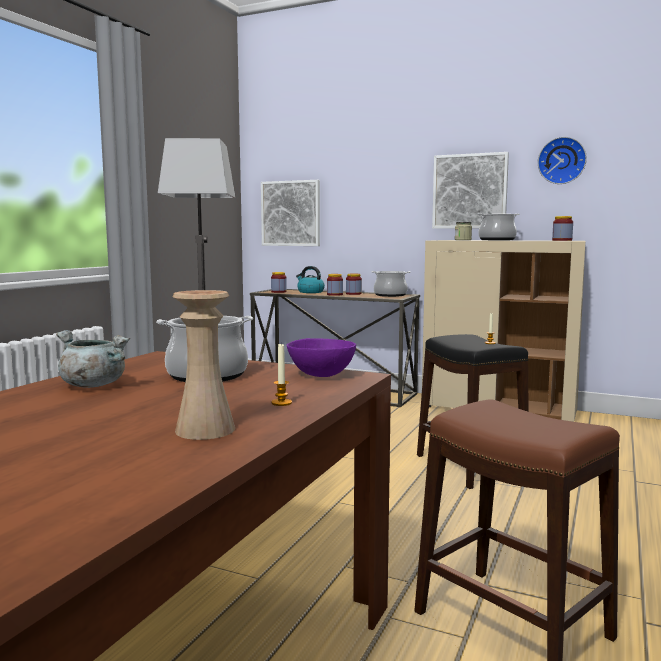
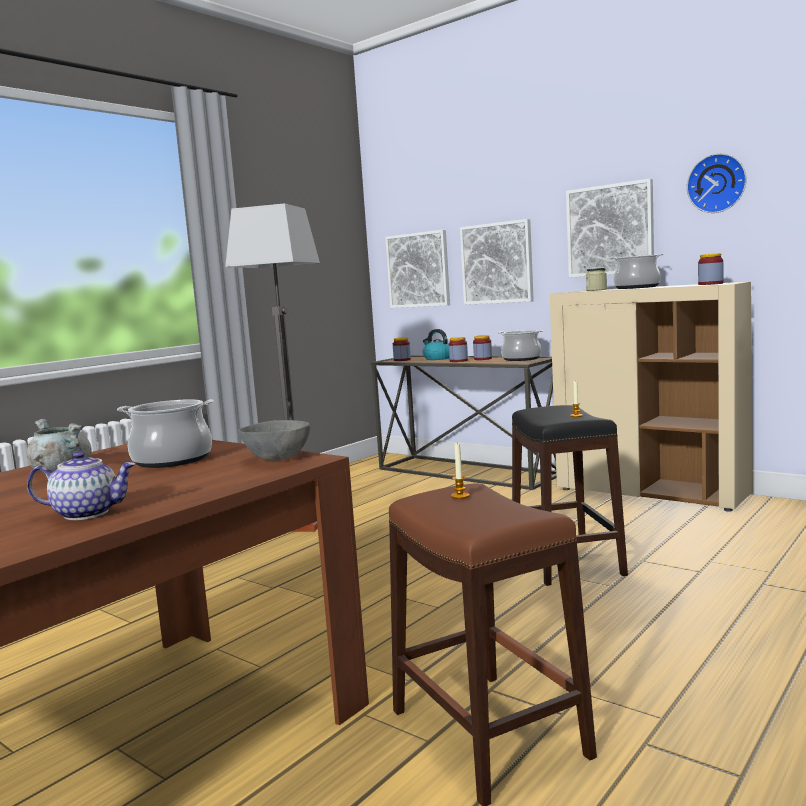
camera: 15 degrees right, 0 degrees up
(205, 430) = (88, 513): beige vase -> teapot
(281, 403) = (193, 488): candle -> candle (460, 496)
(321, 375) = (277, 458): purple bowl -> grey bowl
(366, 212) = (497, 263): none -> picture

